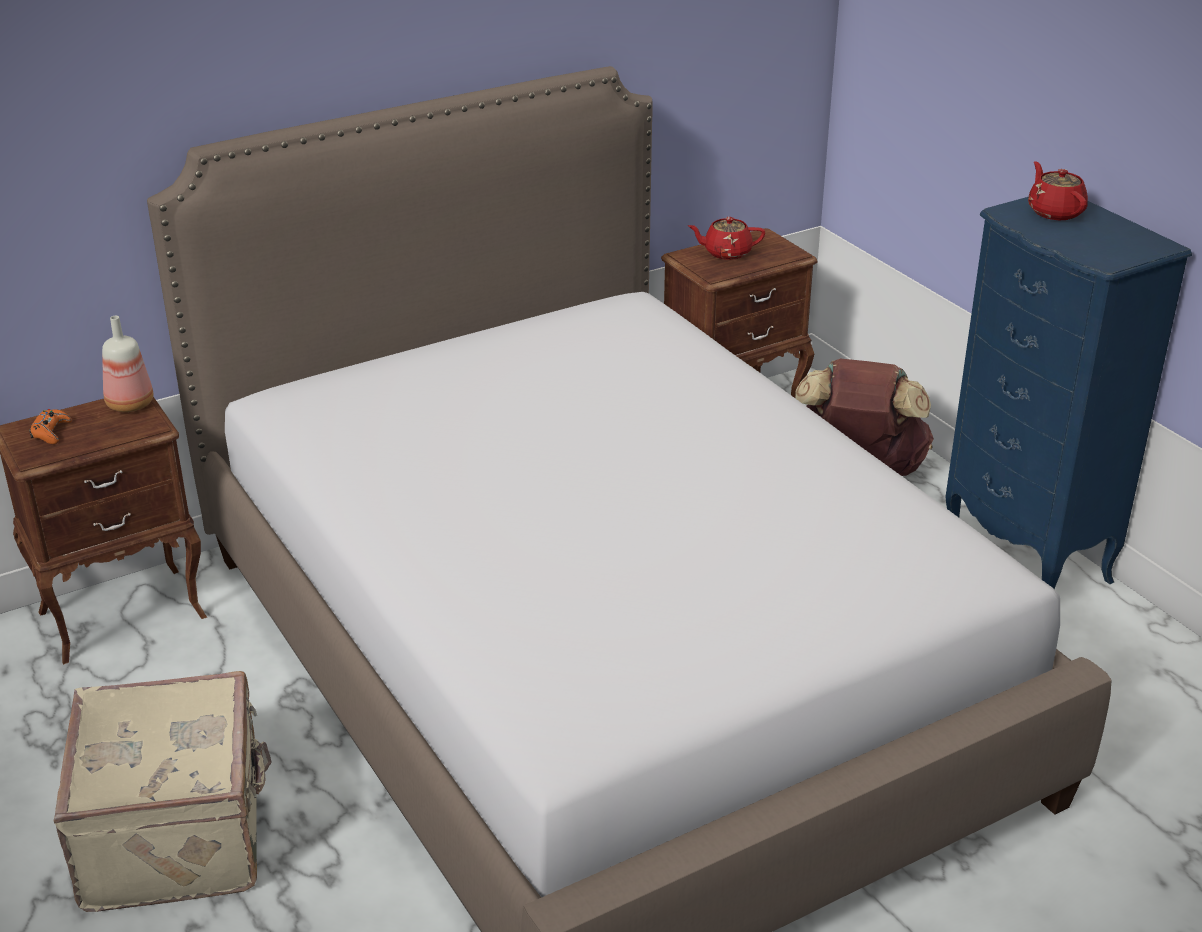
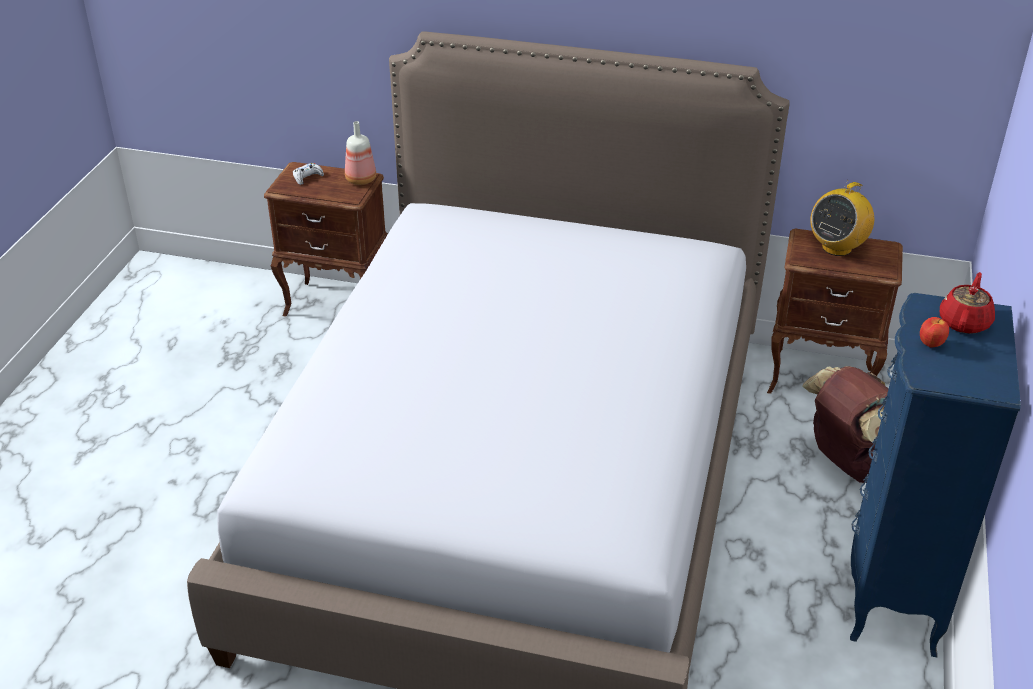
camera: 45 degrees right, 5 degrees up
(51, 432) = (307, 177): orange game controller -> white game controller
(178, 835) = (221, 434): beige suitcase -> none
(726, 253) = (837, 247): red teapot -> radio
(1064, 238) = (930, 344): none -> apple

